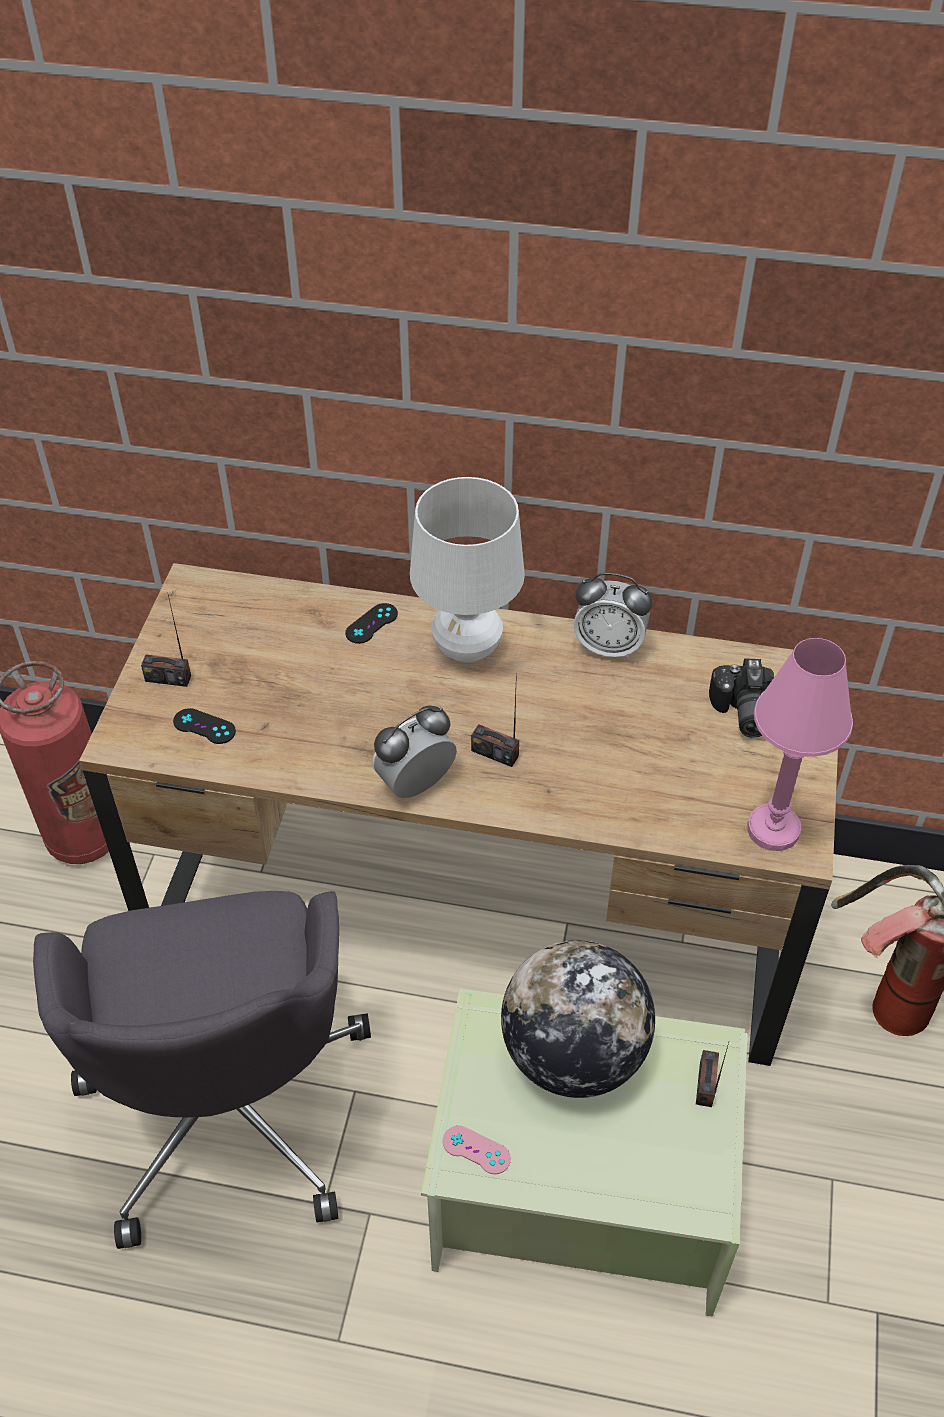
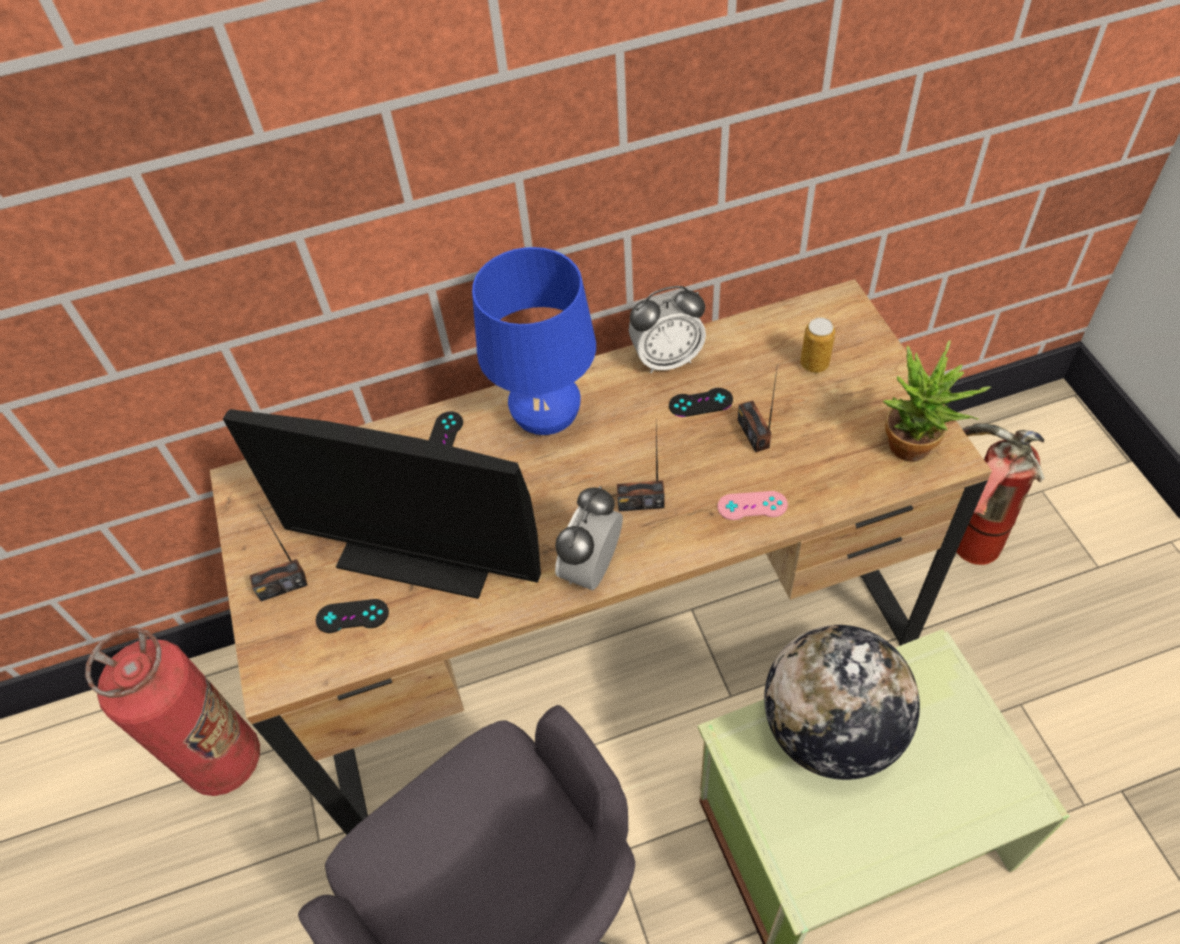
camera: 25 degrees left, 5 degrees up
(287, 705) = (418, 554): none -> monitor
(467, 649) = (547, 419): white table lamp -> blue table lamp
(476, 1150) = (813, 865): pink game controller -> pink game controller (752, 506)
(610, 697) = (700, 403): none -> black game controller
(706, 1084) = (948, 693): radio -> radio (753, 433)
(740, 712) = (814, 364): camera -> can
(773, 829) = (915, 451): pink table lamp -> potted plant

